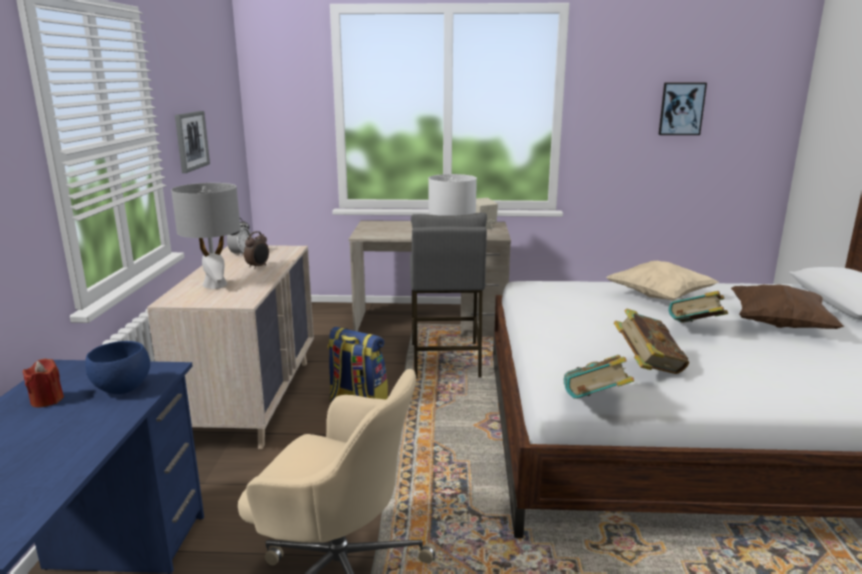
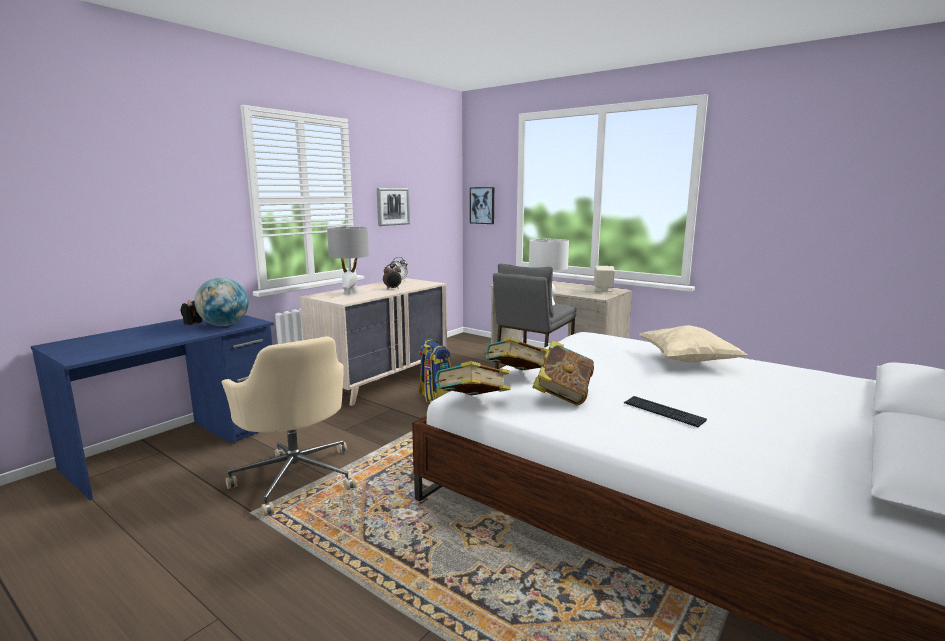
camera: 35 degrees right, 5 degrees down
(47, 400) = (192, 323): red candle -> black candle
(122, 389) = (224, 325): blue bowl -> globe
(681, 109) = (828, 191): picture -> picture (482, 205)
(695, 330) = (664, 386): book -> book (516, 376)
(742, 359) = (663, 412): none -> keyboard
(778, 325) = (772, 402): brown pillow -> none

